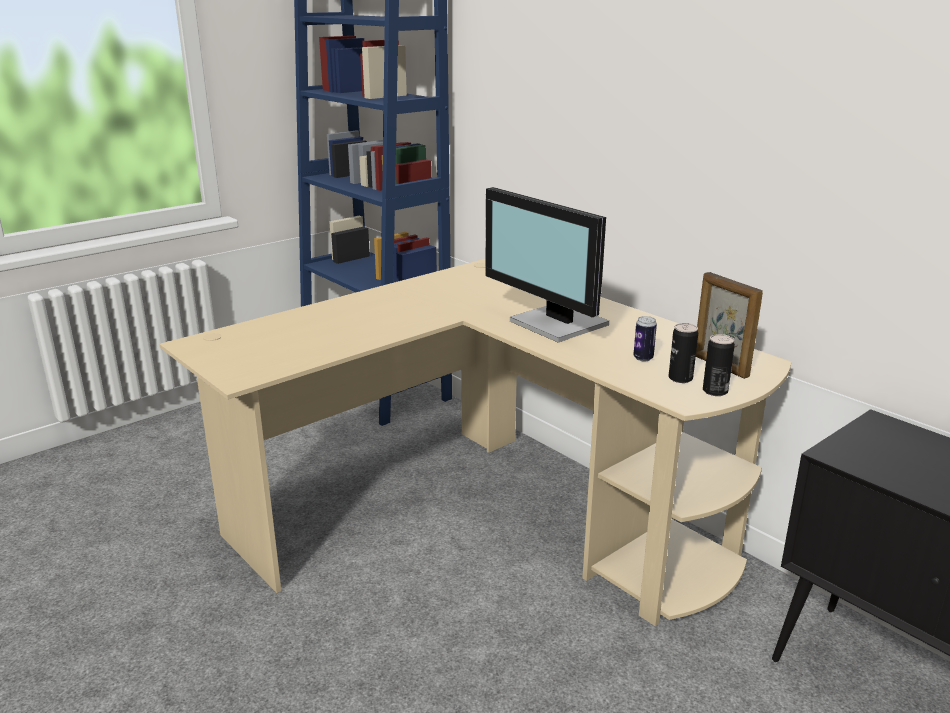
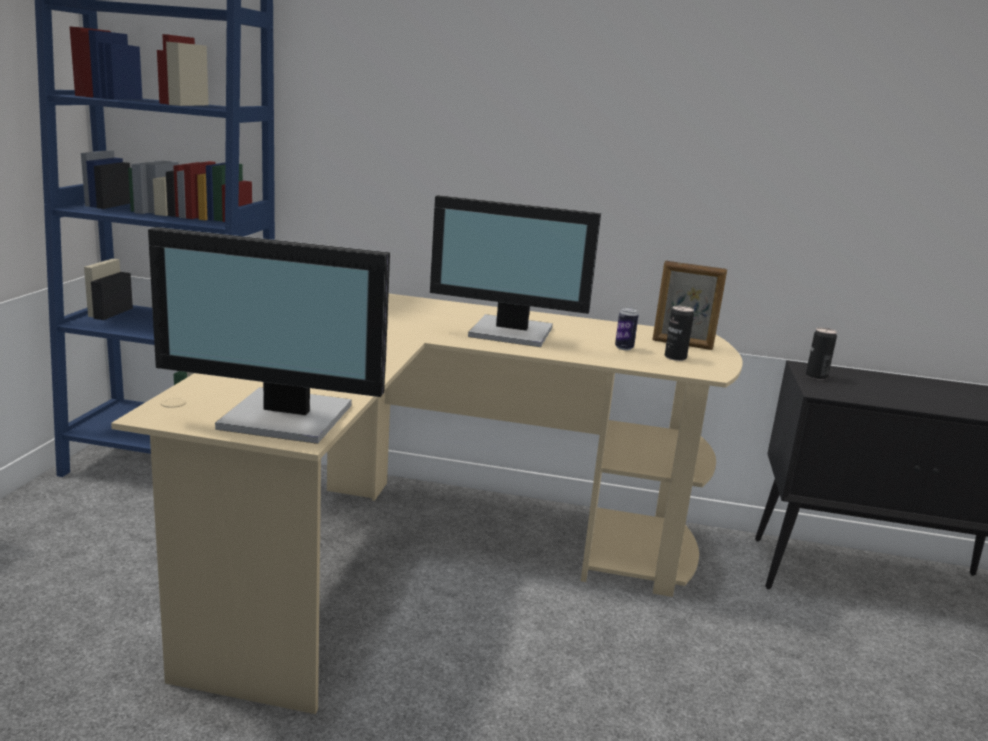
camera: 40 degrees left, 5 degrees down
(252, 364) = (286, 419): none -> monitor
(715, 391) = (712, 362): can -> can (816, 377)

